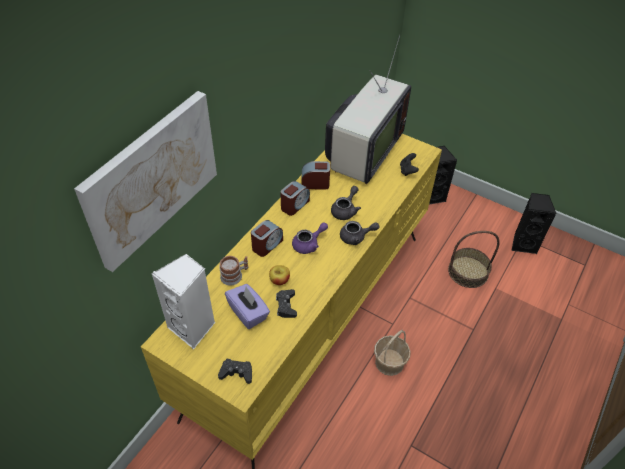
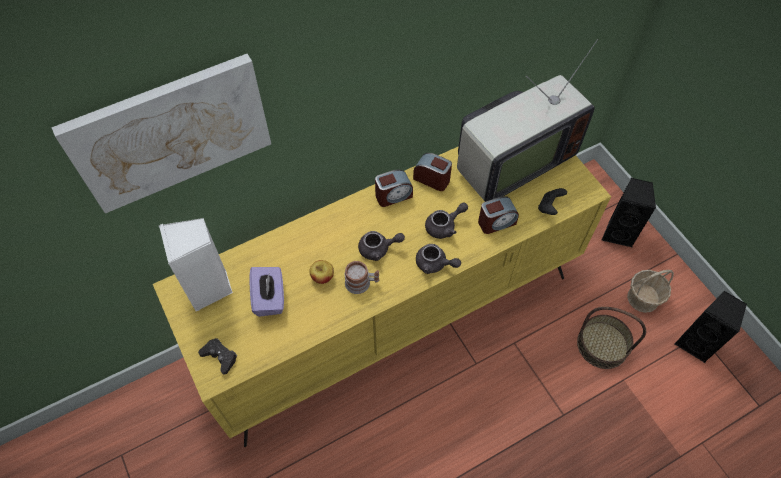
camera: 30 degrees right, 10 degrees up
(235, 275) = (282, 250): mug -> mug (362, 283)
(267, 245) = (335, 230): alarm clock -> alarm clock (496, 222)
(286, 306) = (311, 308): black game controller -> none
(309, 244) = (378, 249): purple teapot -> grey teapot
(390, 362) = (446, 404): basket -> basket (643, 298)

